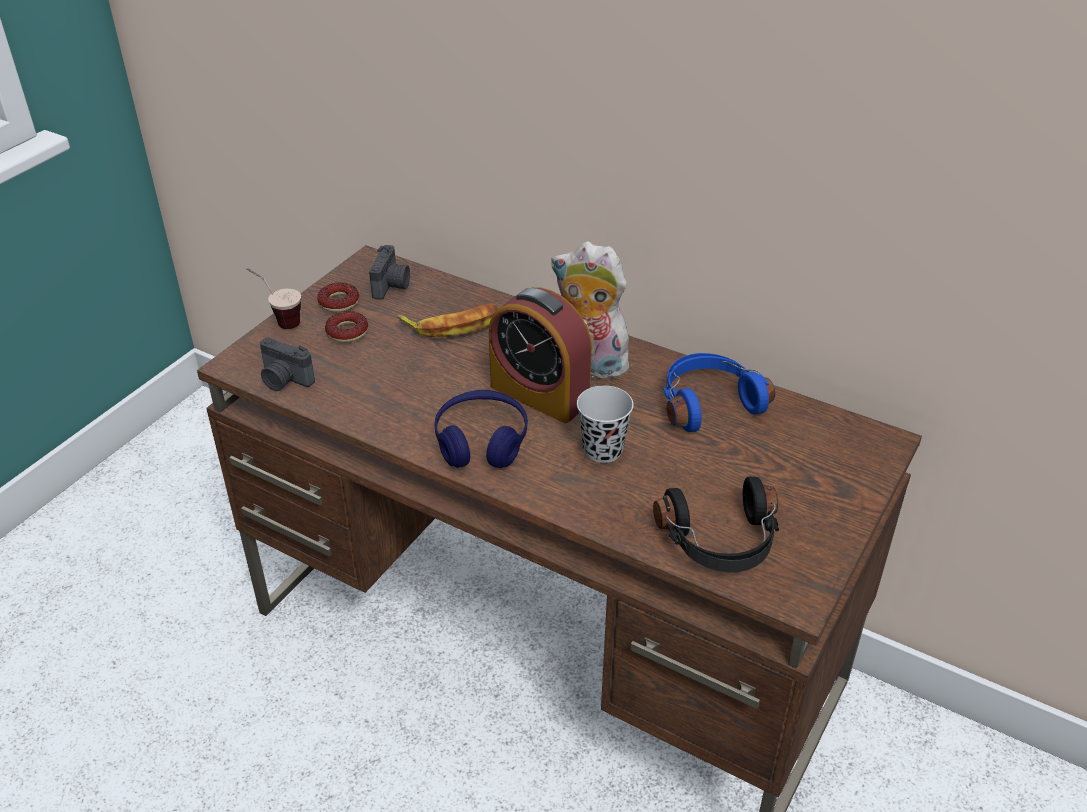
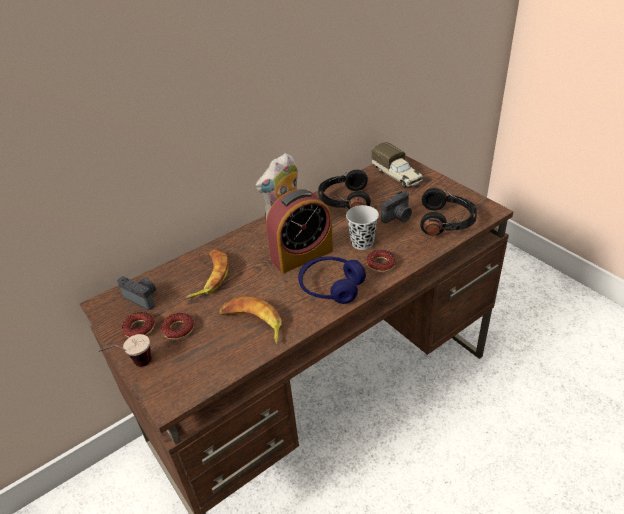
camera: 65 degrees left, 0 degrees up
(284, 380) = (210, 373): camera -> camera (398, 217)
(379, 389) = (253, 323): none -> banana
(558, 482) = (381, 264): none -> donut
(708, 403) = (344, 200): blue headphones -> black headphones
(829, 450) = (397, 176): none -> toy truck

